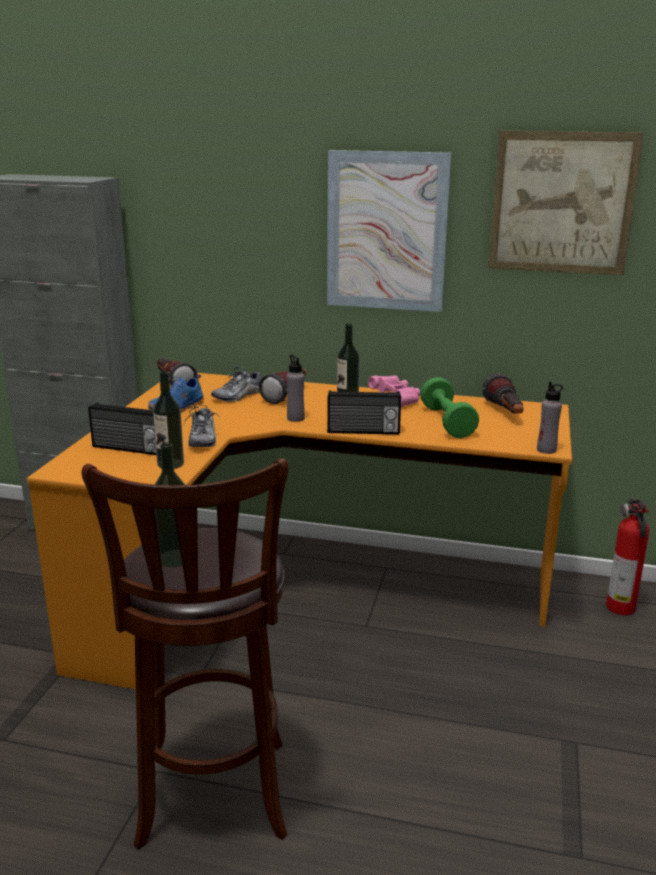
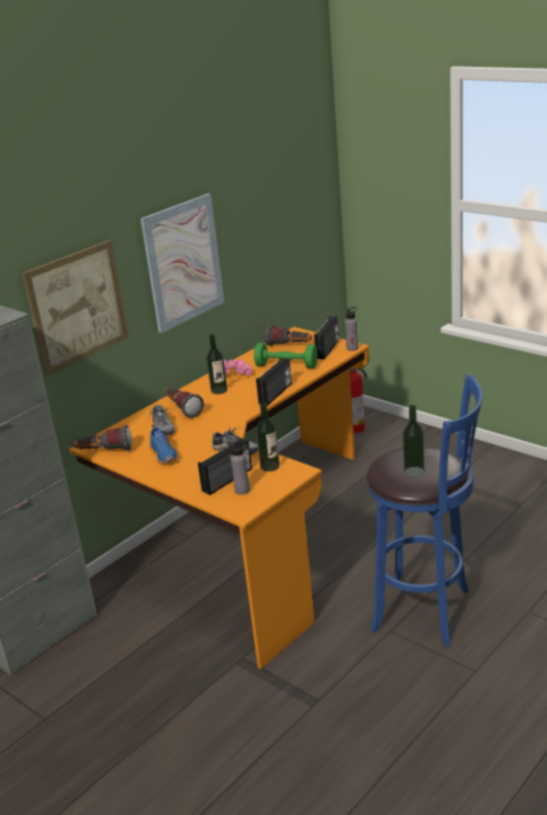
camera: 60 degrees left, 5 degrees up
(213, 800) = (427, 611): brown stool -> blue stool
(295, 418) = (231, 412): grey bottle -> grey bottle (242, 490)
(524, 436) = (328, 349): none -> radio
(562, 203) = (264, 204): picture -> picture (77, 306)

